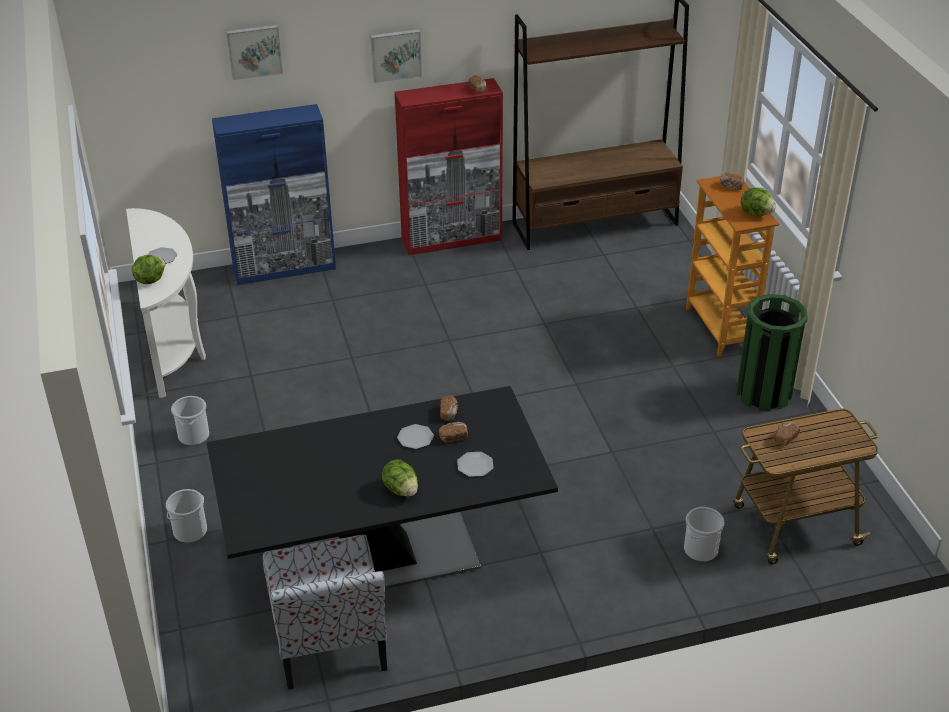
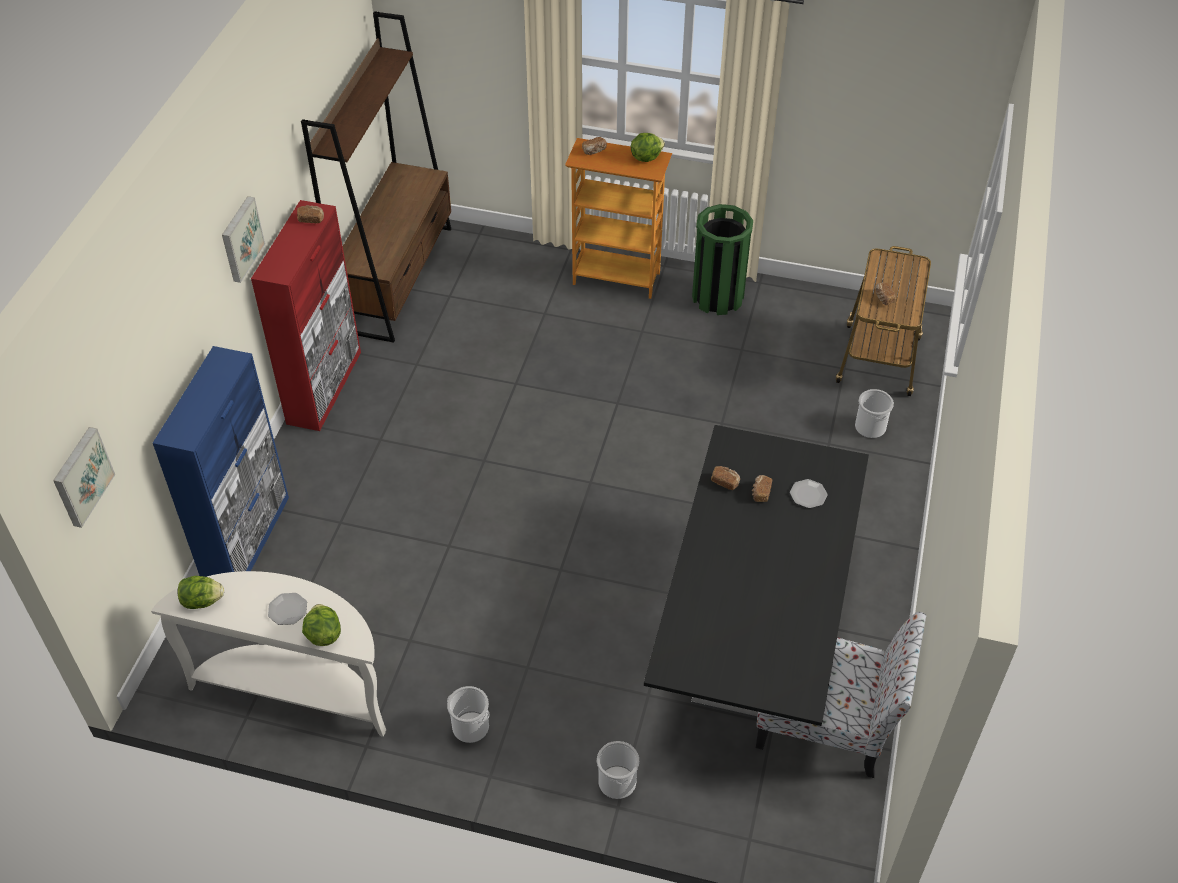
camera: 60 degrees left, 10 degrees up
(254, 51) = (155, 335): picture -> picture (81, 476)
(401, 490) = (809, 558): lettuce -> lettuce (202, 601)
(415, 437) = (744, 519): plate -> none

